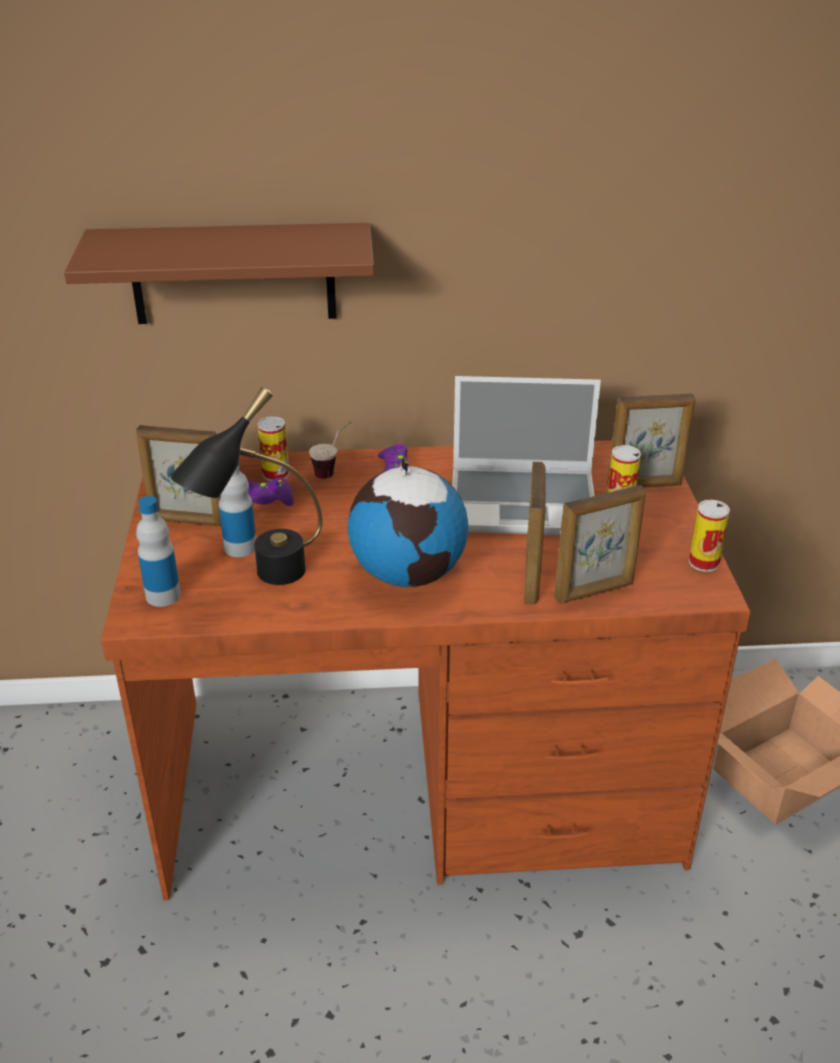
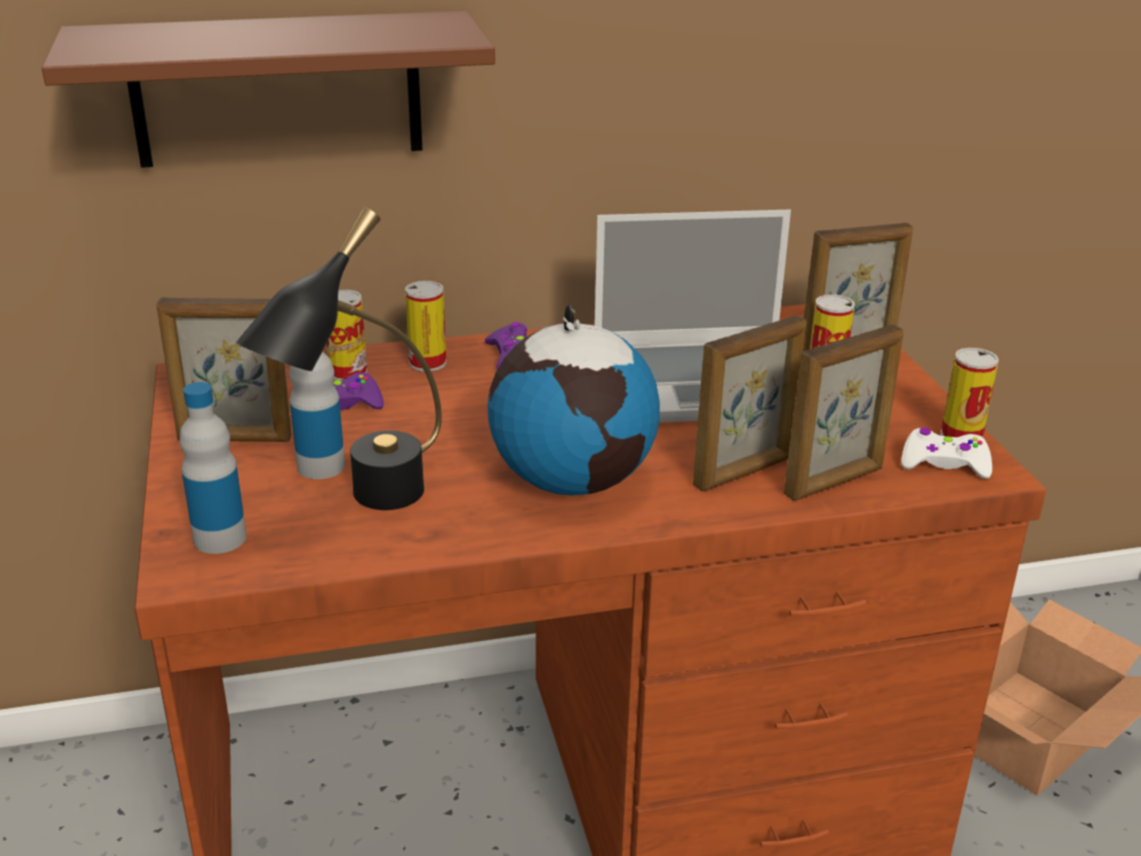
camera: 10 degrees left, 5 degrees down
(333, 470) = (427, 362): cup -> can
(531, 578) = (744, 472): picture frame -> picture frame turned 60 degrees clockwise
(681, 584) = (944, 463): none -> white game controller

